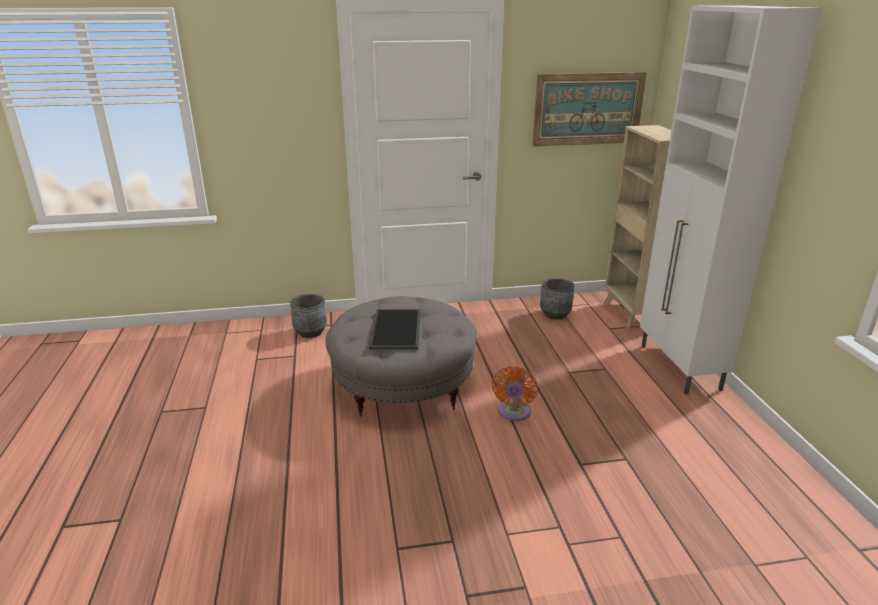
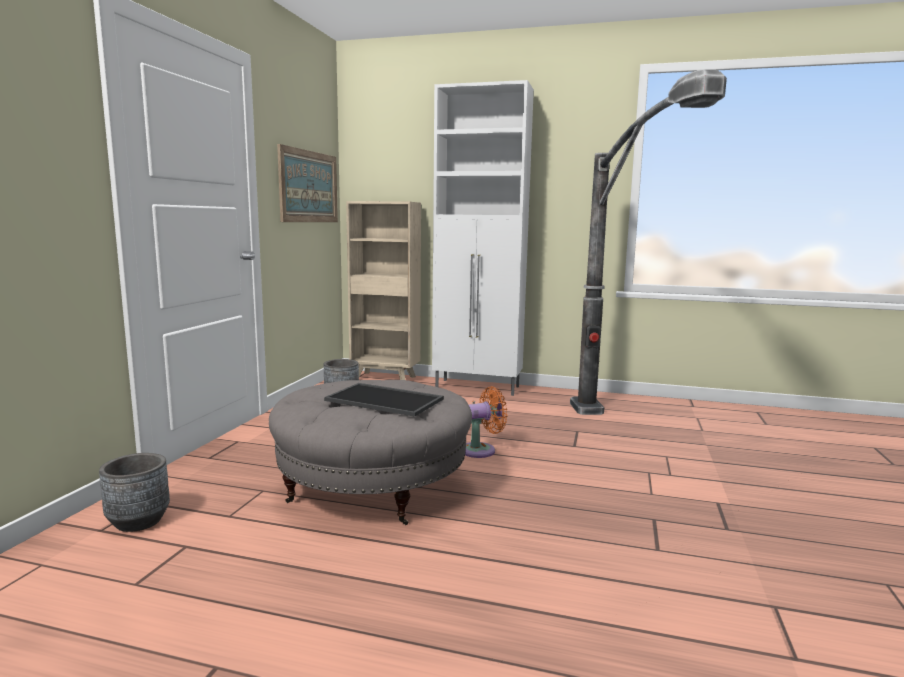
camera: 65 degrees left, 15 degrees down
(513, 413) = (481, 450): orange fan -> orange fan turned 60 degrees counterclockwise
(619, 493) = (617, 444): none -> floor lamp

